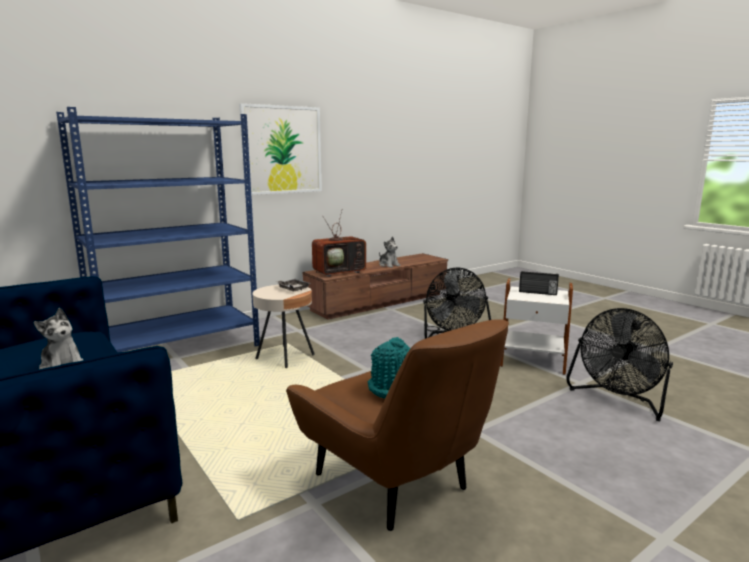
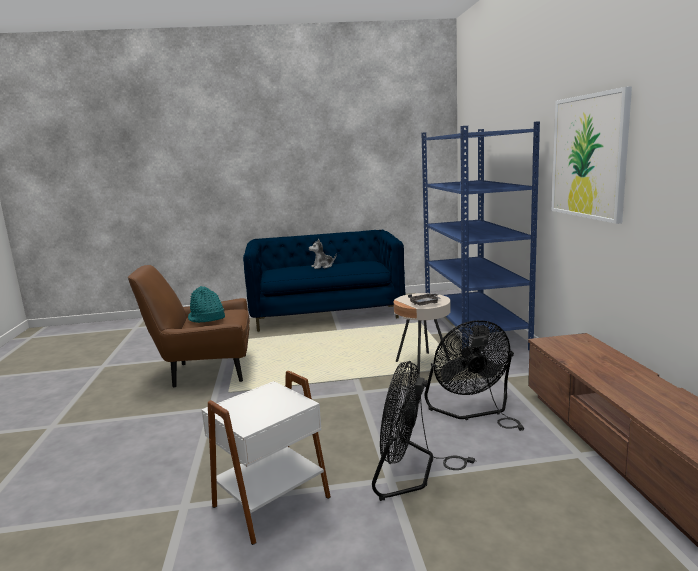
camera: 120 degrees right, 0 degrees up
(340, 272) = (575, 351): television -> none
(388, 265) = (630, 392): plush toy -> none
(537, 293) = (266, 408): radio -> none
(616, 397) = (130, 512): black fan -> black fan (479, 410)

